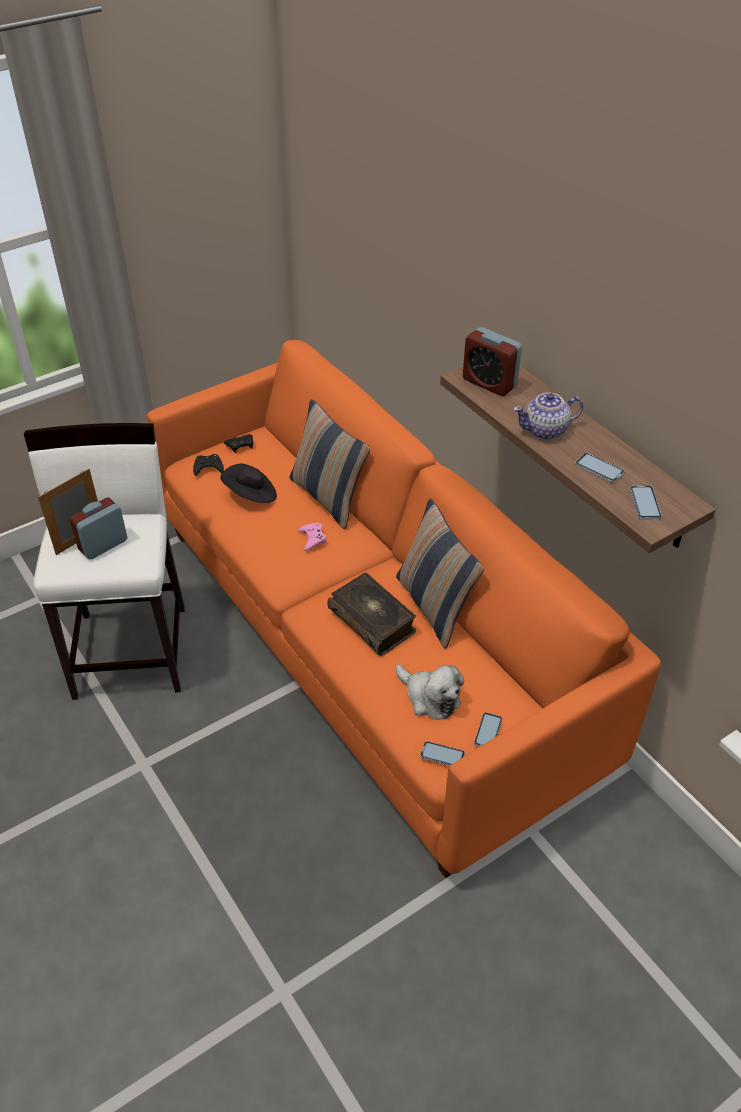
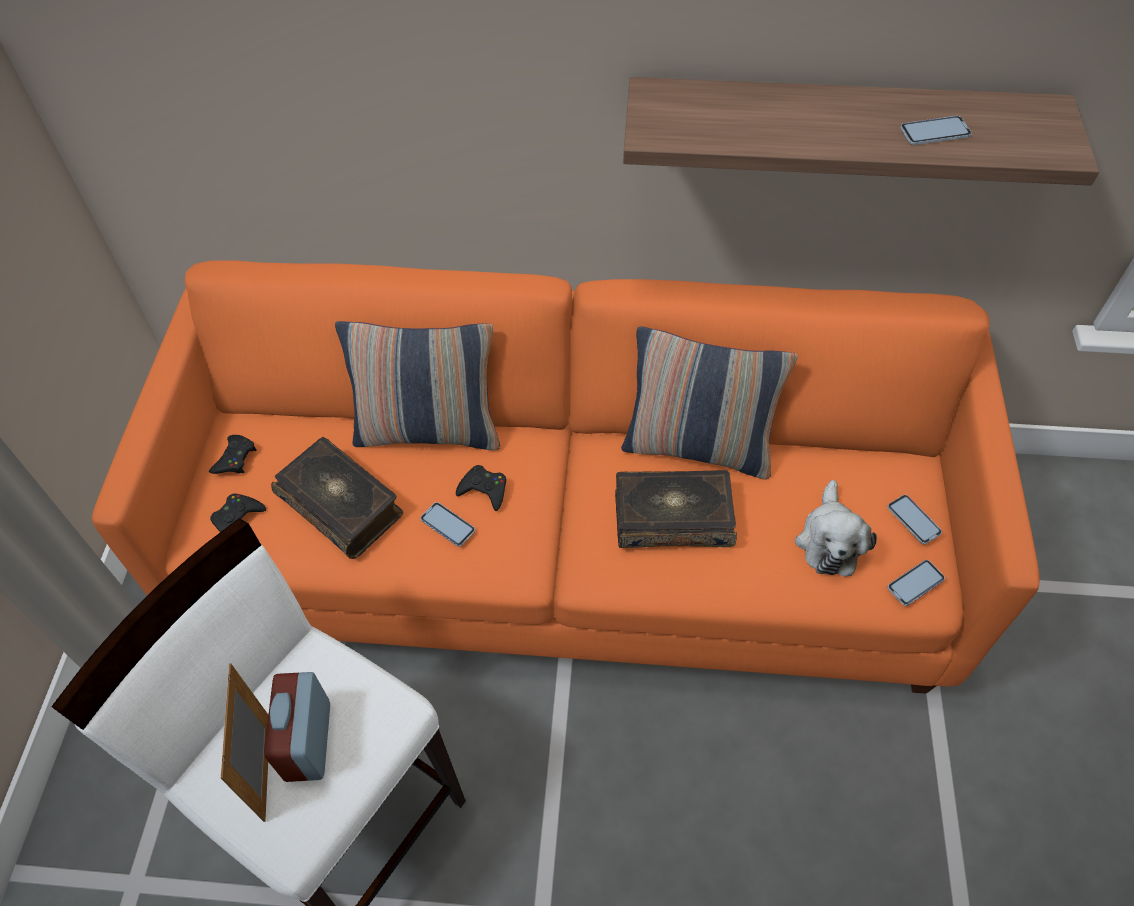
camera: 50 degrees left, 10 degrees up
(251, 495) = (341, 505): black hat -> book
(312, 538) = (484, 490): pink game controller -> black game controller
(429, 697) = (829, 540): plush toy -> plush toy turned 105 degrees clockwise
(489, 383) = (686, 121): alarm clock -> none
(546, 430) = (825, 130): teapot -> none
(645, 503) = (1025, 135): phone -> phone (448, 525)

